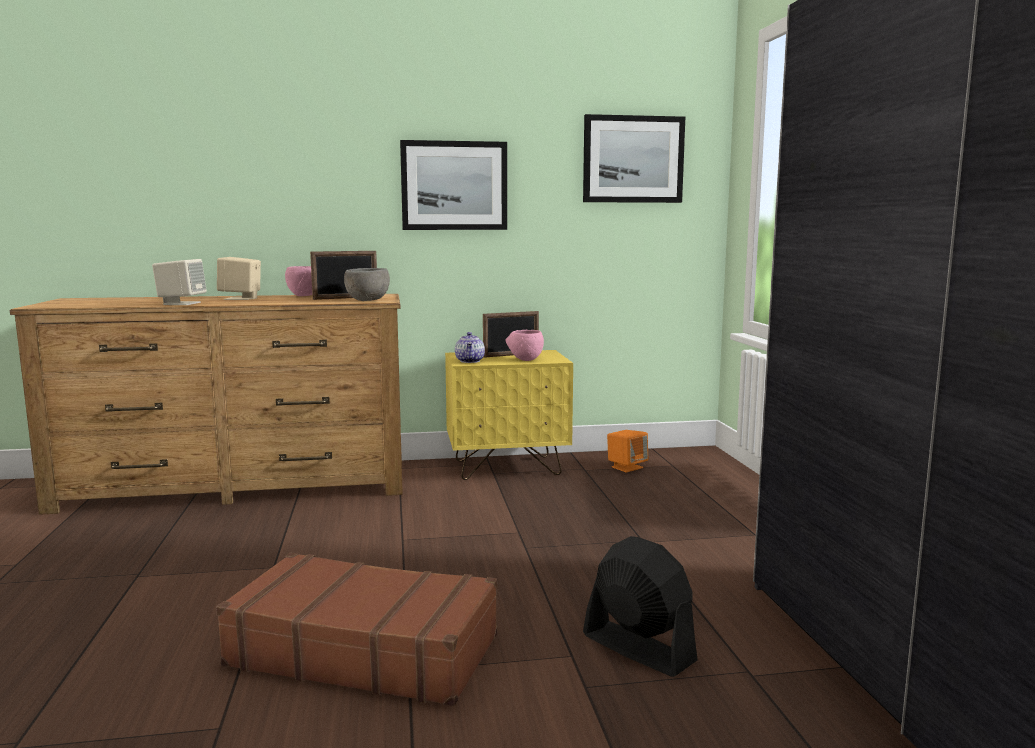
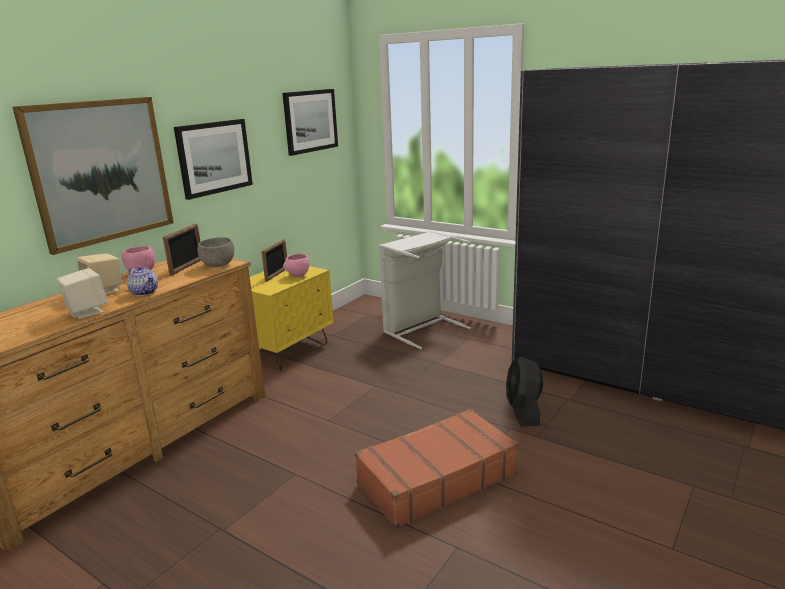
camera: 45 degrees left, 10 degrees up
(297, 178) = (100, 171): none -> picture
(470, 361) = (269, 287): teapot -> teapot (145, 292)
(627, 467) = (349, 324): orange speaker -> none
(637, 648) = (523, 411): black fan -> black fan turned 90 degrees counterclockwise
(708, 500) = (421, 328): none -> grey laundry basket

